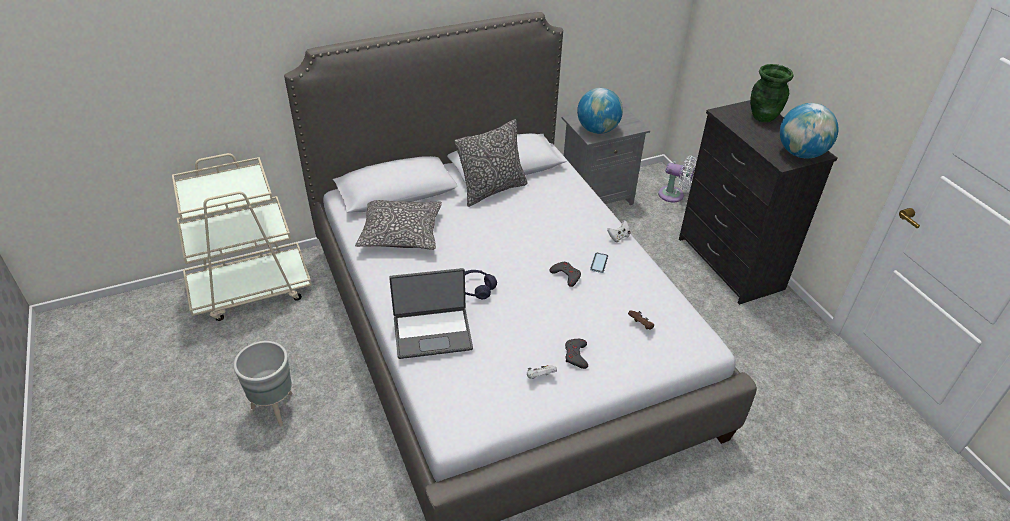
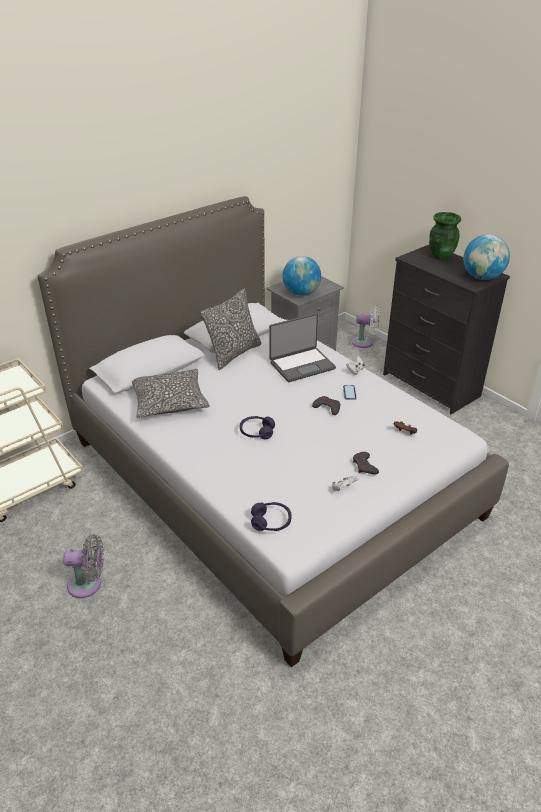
camera: 15 degrees left, 5 degrees down
(274, 408) = (88, 584): grey planter -> grey fan
(432, 332) = (236, 473): laptop -> laptop (301, 365)
(444, 397) = (271, 522): none -> purple headphones

